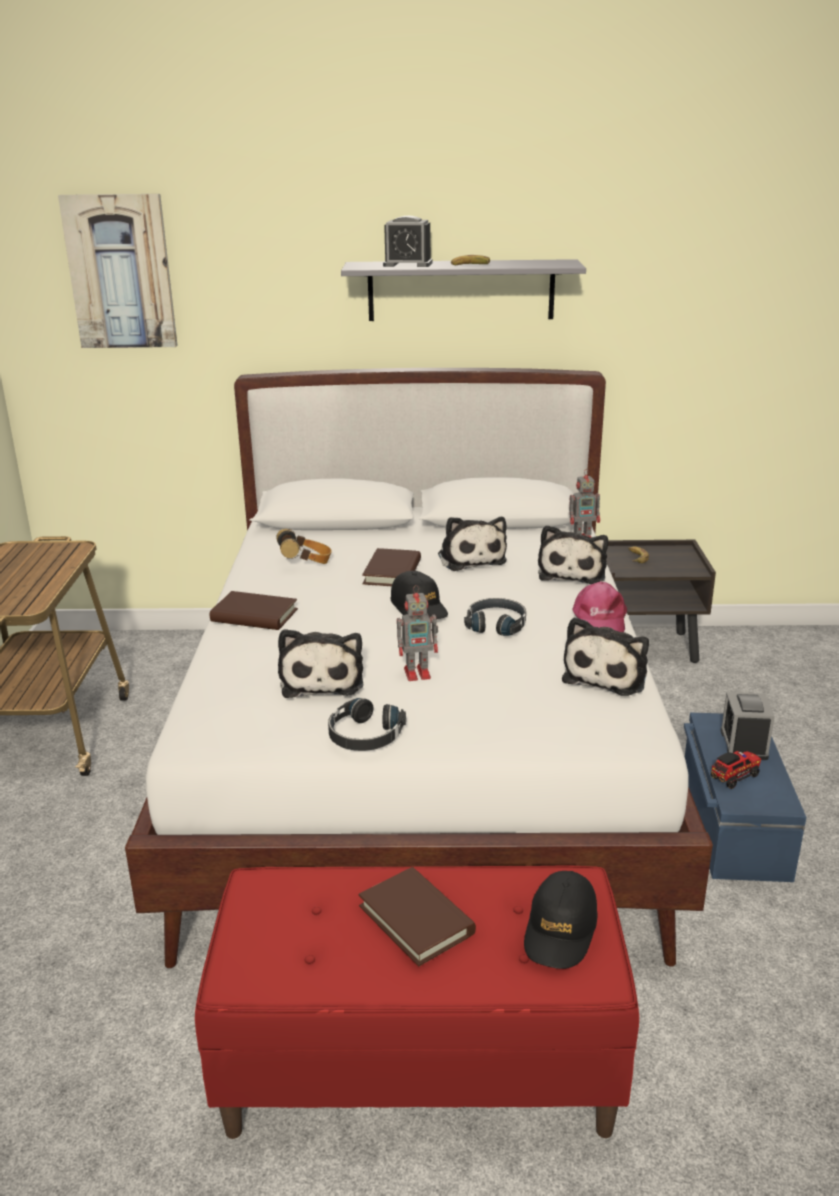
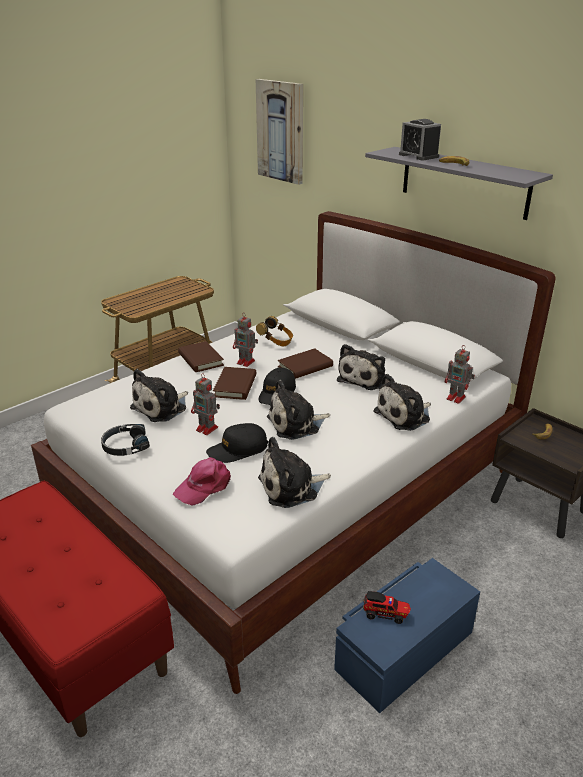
camera: 45 degrees right, 5 degrees up
(318, 595) = (246, 362): none -> toy robot
(416, 920) = (55, 552): brown book -> brown book (235, 386)
(496, 624) = (296, 424): black headphones -> plush toy
(560, 930) = (91, 605): black cap -> black cap (237, 450)
(599, 619) = (357, 452): pink cap -> pink cap (204, 486)
(743, 744) = (429, 600): alarm clock -> none

